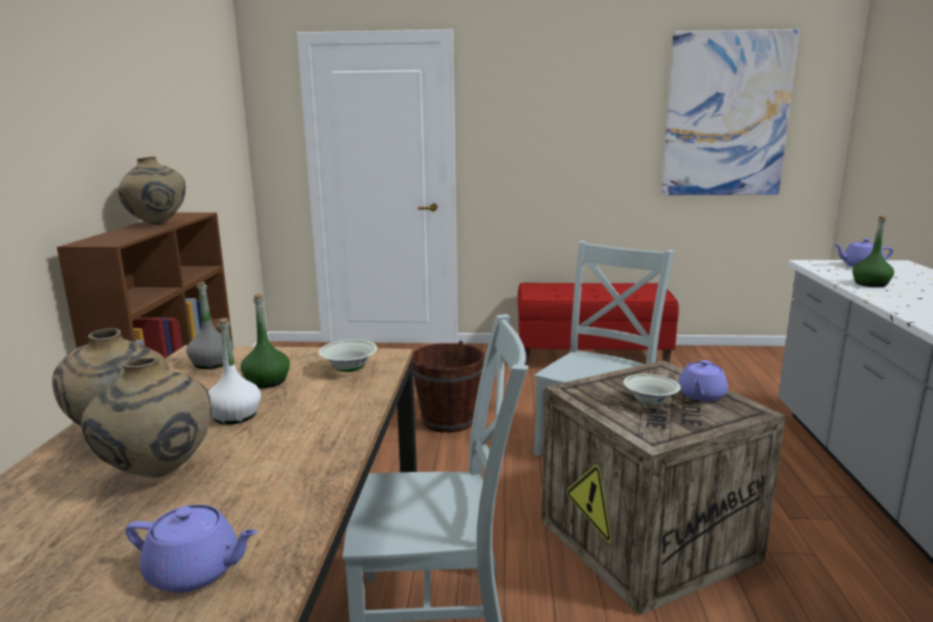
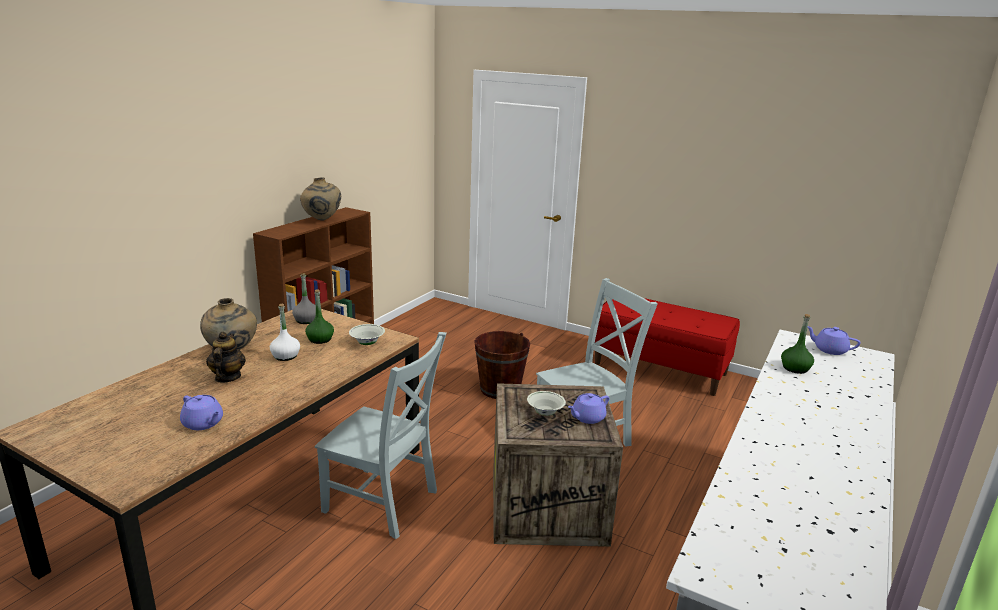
camera: 25 degrees right, 5 degrees up
(158, 474) = (227, 377): beige vase -> teapot
(726, 115) = (819, 177): picture -> none

